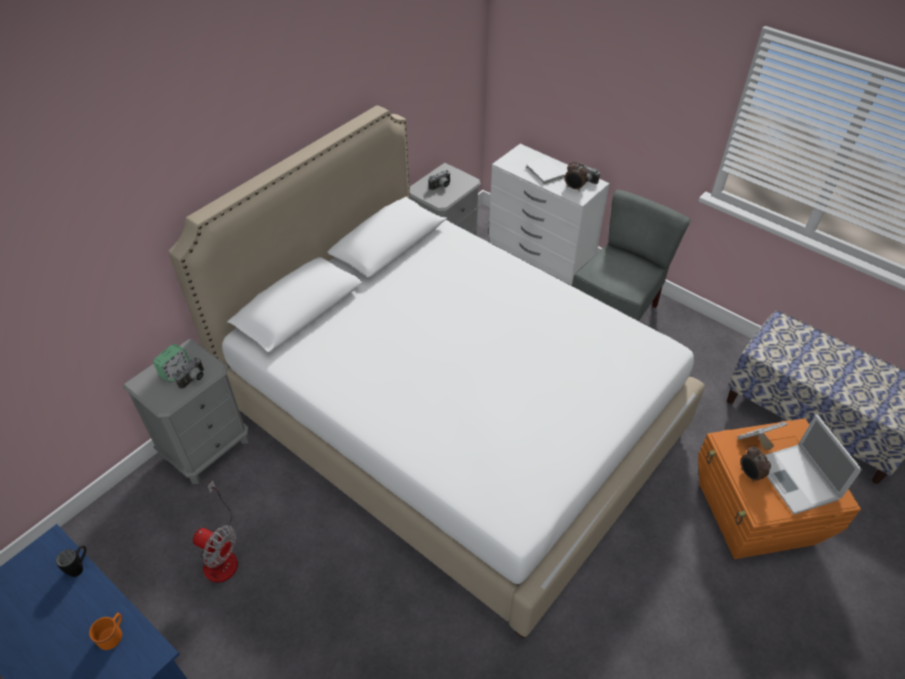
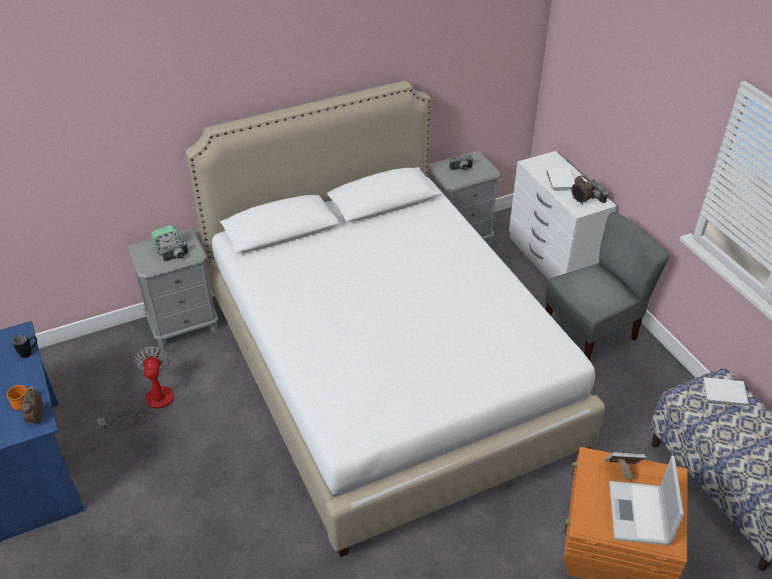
camera: 25 degrees right, 5 degrees down
(220, 554) = (150, 404): fan -> fan turned 150 degrees counterclockwise
(749, 474) = (595, 493): alarm clock -> alarm clock (36, 418)
(793, 335) = (725, 394): none -> white book

